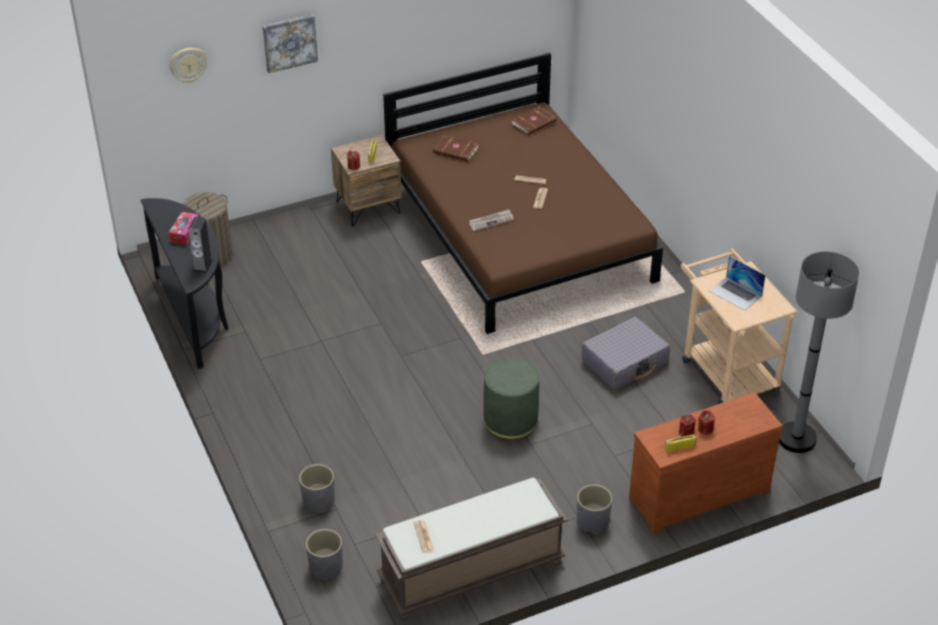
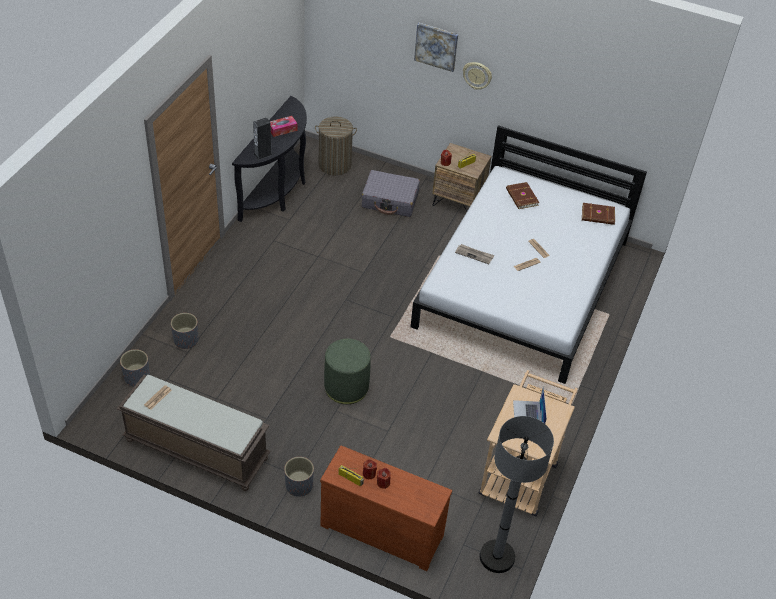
camera: 45 degrees right, 5 degrees up
(188, 64) = (360, 22): wall clock -> wall clock (477, 75)
(519, 232) = (523, 284): brown bed -> white bed
(625, 362) = (464, 413): grey suitcase -> grey suitcase (390, 200)

